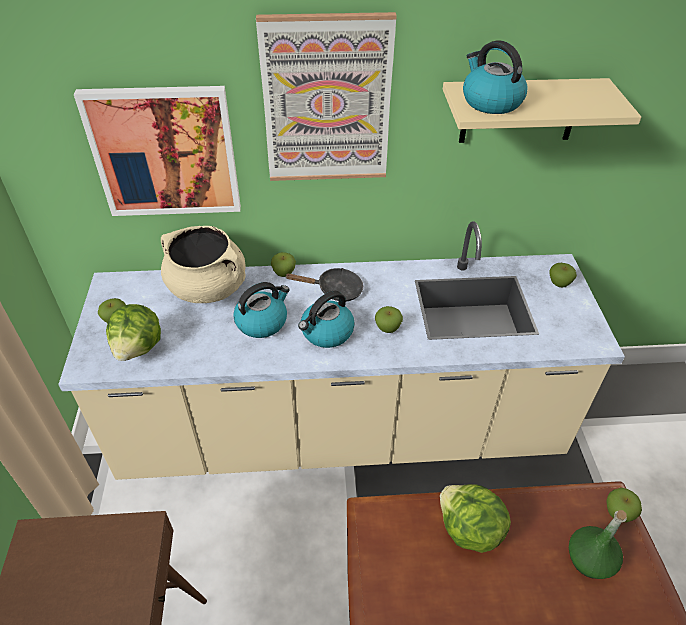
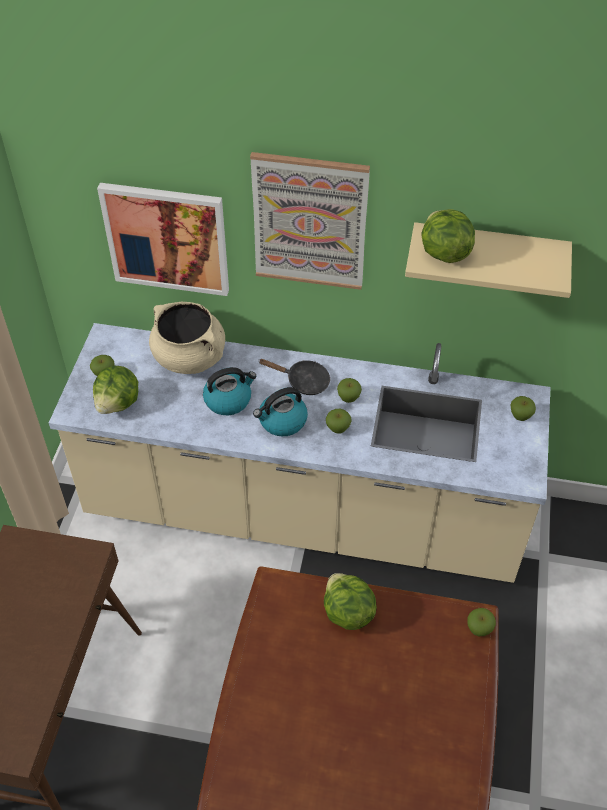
camera: 15 degrees right, 5 degrees up
(284, 273) = (262, 355): apple -> apple (348, 398)
(490, 102) = (443, 253): kettle -> lettuce
(590, 560) = (437, 657): green bottle -> none

